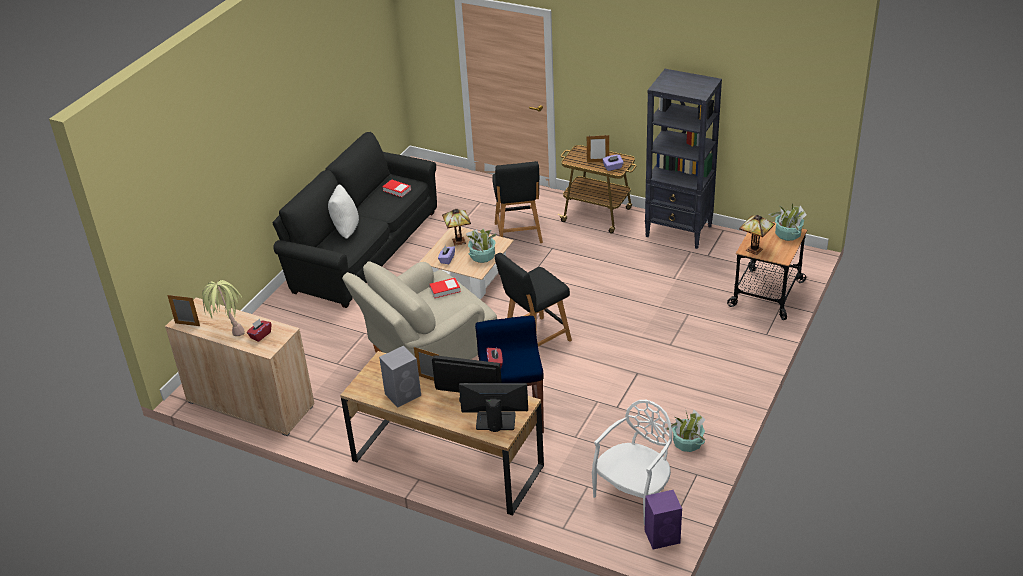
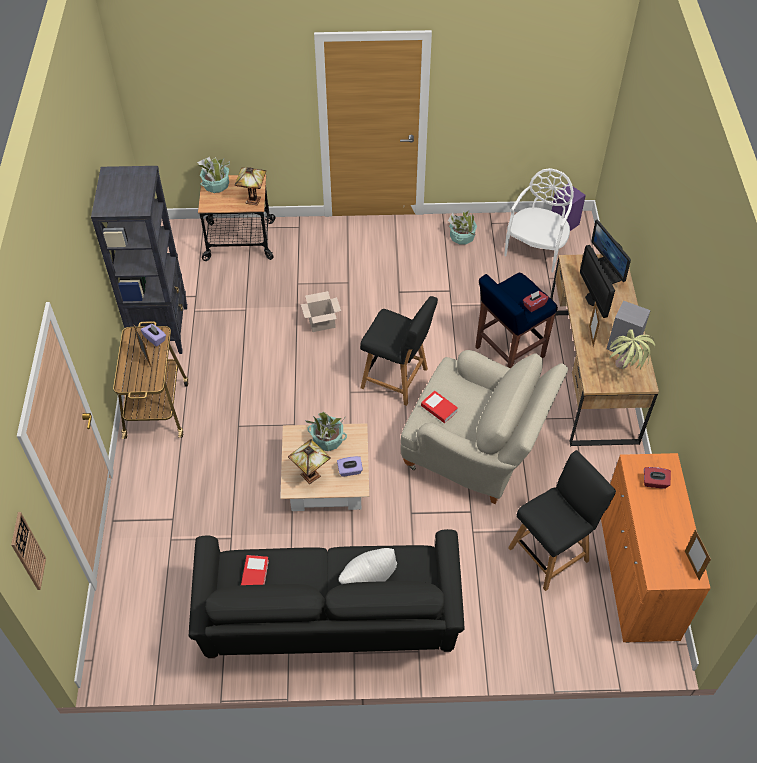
camera: 120 degrees left, 15 degrees up
(228, 330) = (670, 517): potted plant -> potted plant (622, 377)
(250, 403) = (637, 576): beige cabinet -> orange cabinet
(416, 33) = (27, 552): none -> wall clock
(518, 234) = (225, 468): black chair -> black chair (551, 552)
(630, 316) = (322, 322): none -> cardboard box
(634, 494) = (536, 249): white chair -> white chair turned 105 degrees clockwise

